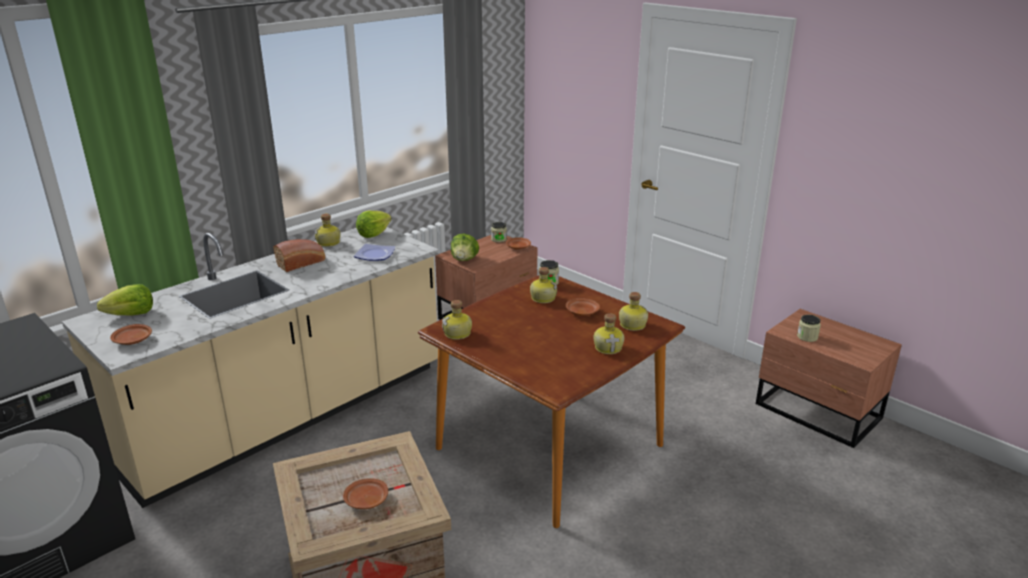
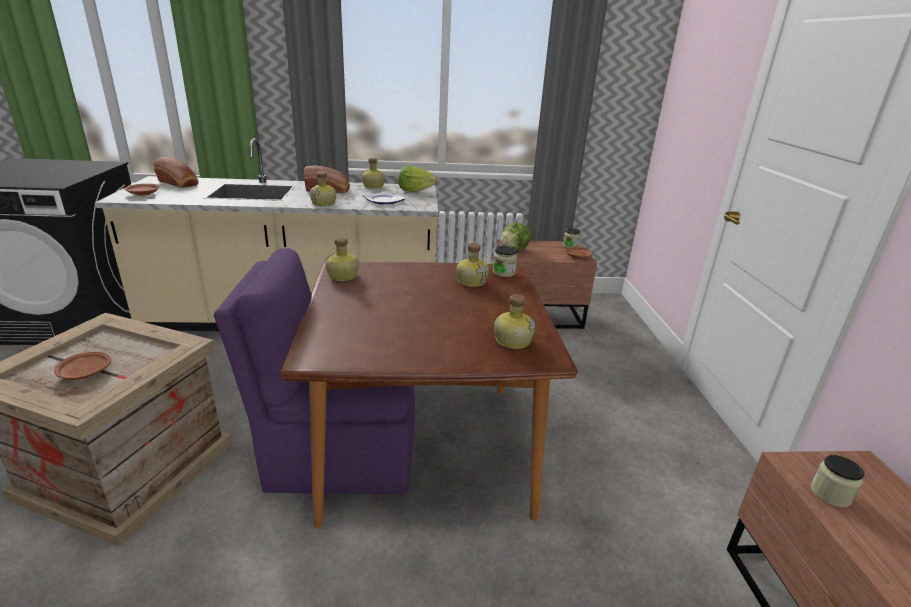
camera: 40 degrees right, 0 degrees up
(131, 315) = (179, 183): lettuce -> bread
(503, 485) = (338, 455): none -> purple chair
(581, 312) = (483, 306): brown plate -> none
(608, 347) = (442, 348): bottle -> bottle (324, 203)

